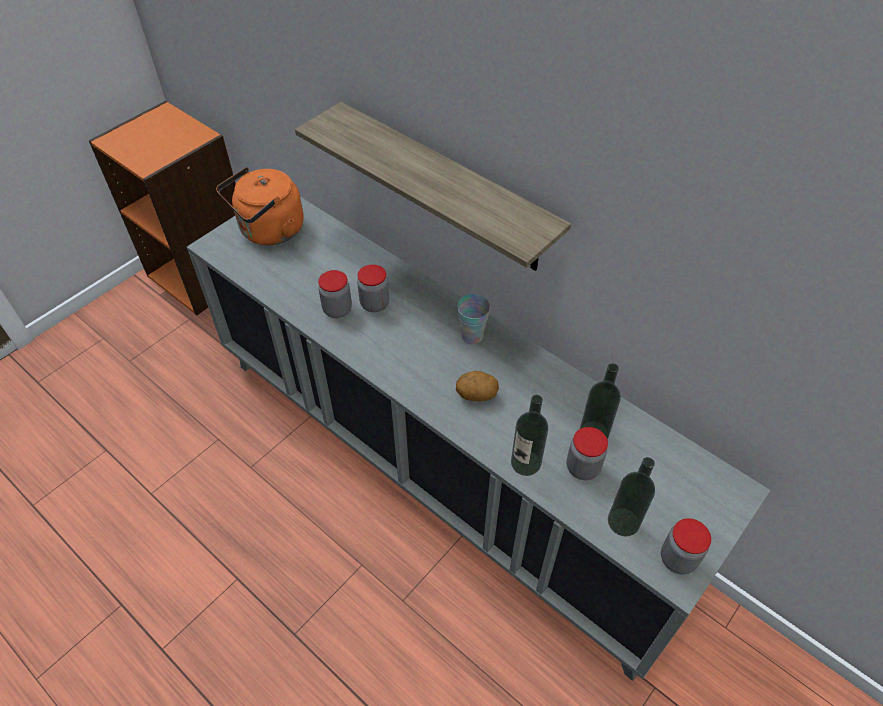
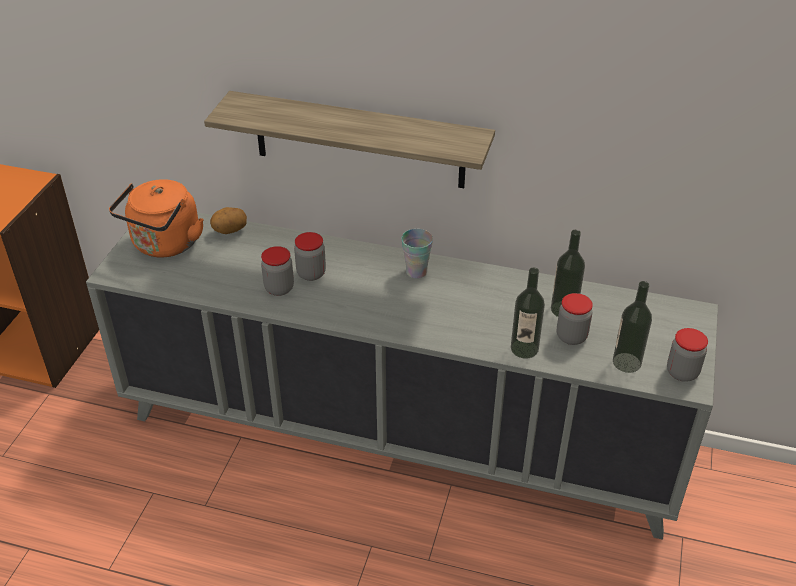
camera: 25 degrees left, 10 degrees down
(476, 395) = (450, 314): potato -> potato (230, 230)

